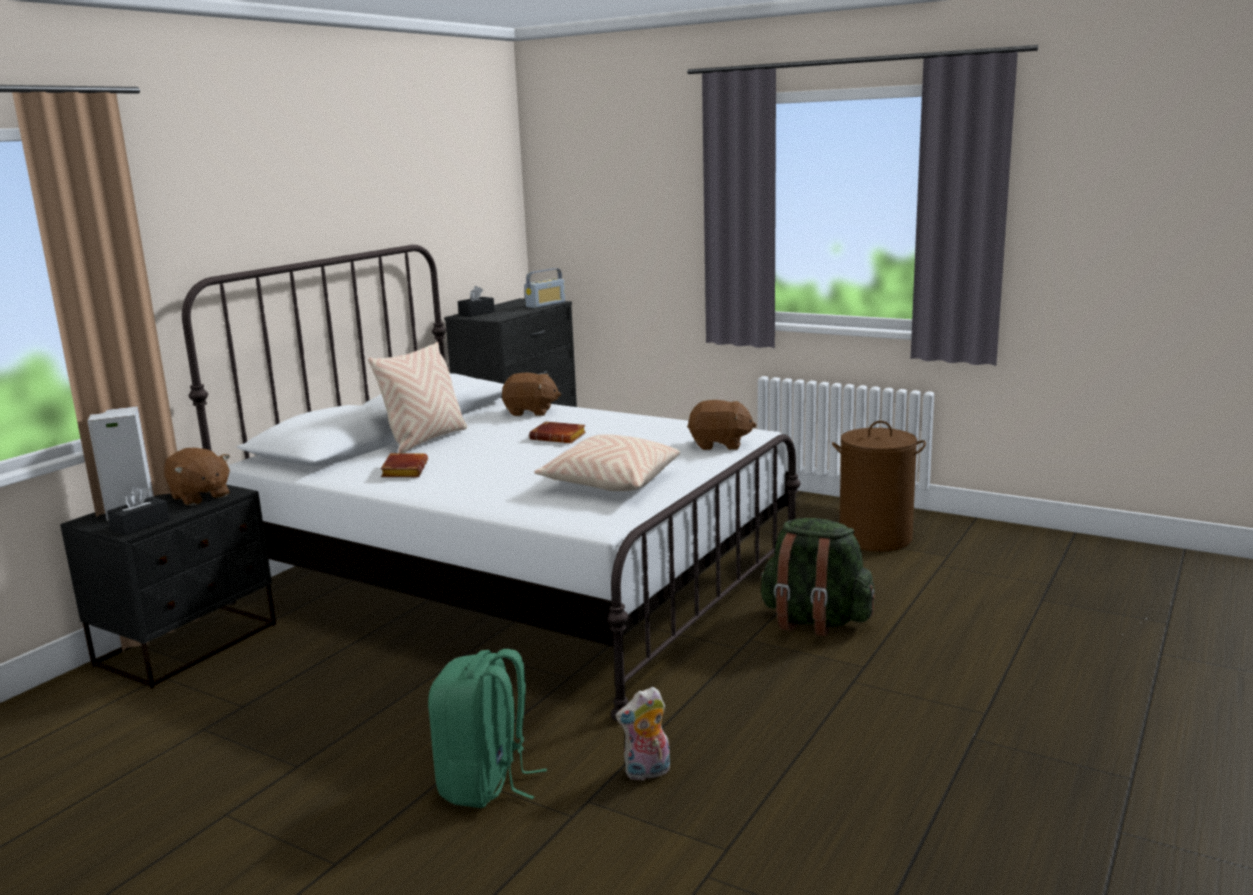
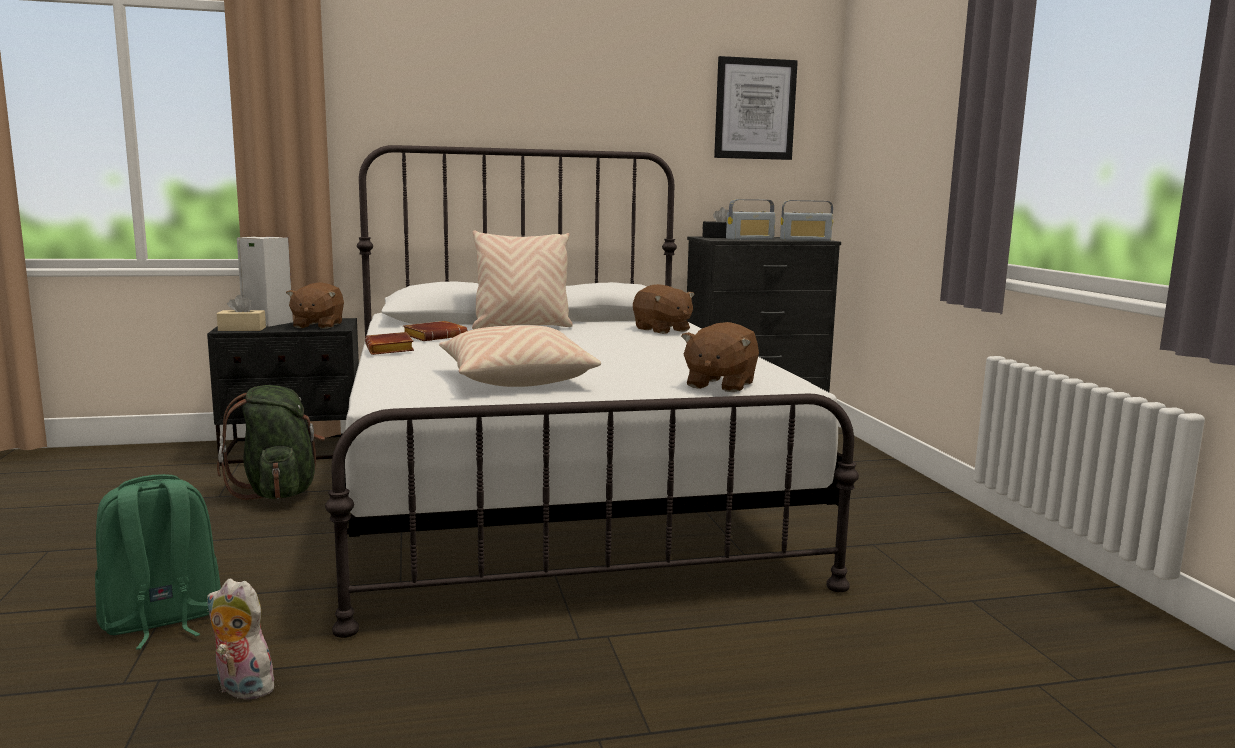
camera: 45 degrees right, 5 degrees down
(140, 525) = (242, 329): black tissue box -> beige tissue box
(472, 189) = (755, 109): none -> picture
(509, 312) = (750, 239): none -> radio
(560, 437) = (613, 347): brown book -> brown book (391, 350)
(720, 445) = (719, 385): brown plush toy -> brown plush toy turned 60 degrees clockwise
(814, 621) = (715, 656): green backpack -> green backpack (278, 492)
(874, 538) = (1008, 613): brown laundry basket -> none

